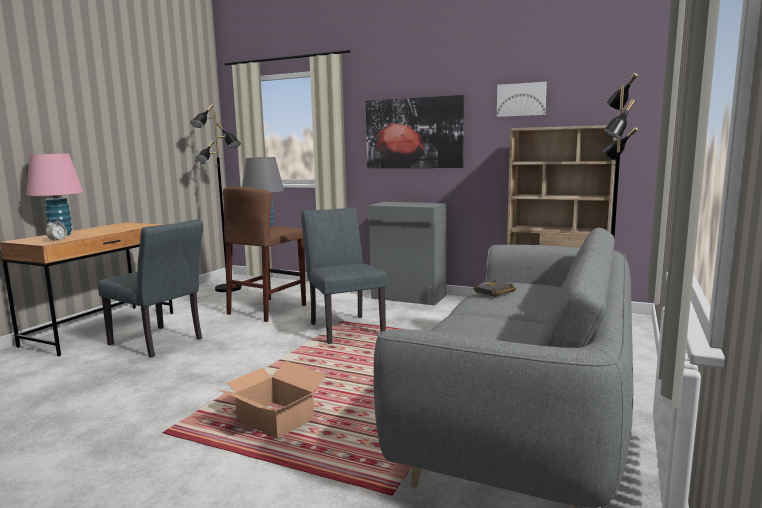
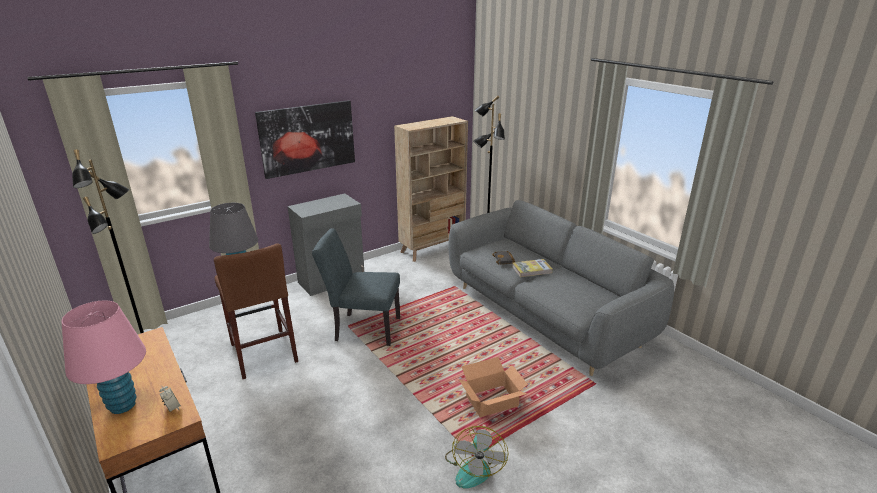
camera: 60 degrees left, 15 degrees up
(144, 438) = (474, 467): none -> fan
(160, 343) = (275, 436): grey chair -> none
(499, 308) = (532, 269): none -> book
(521, 99) = (391, 101): picture -> none

